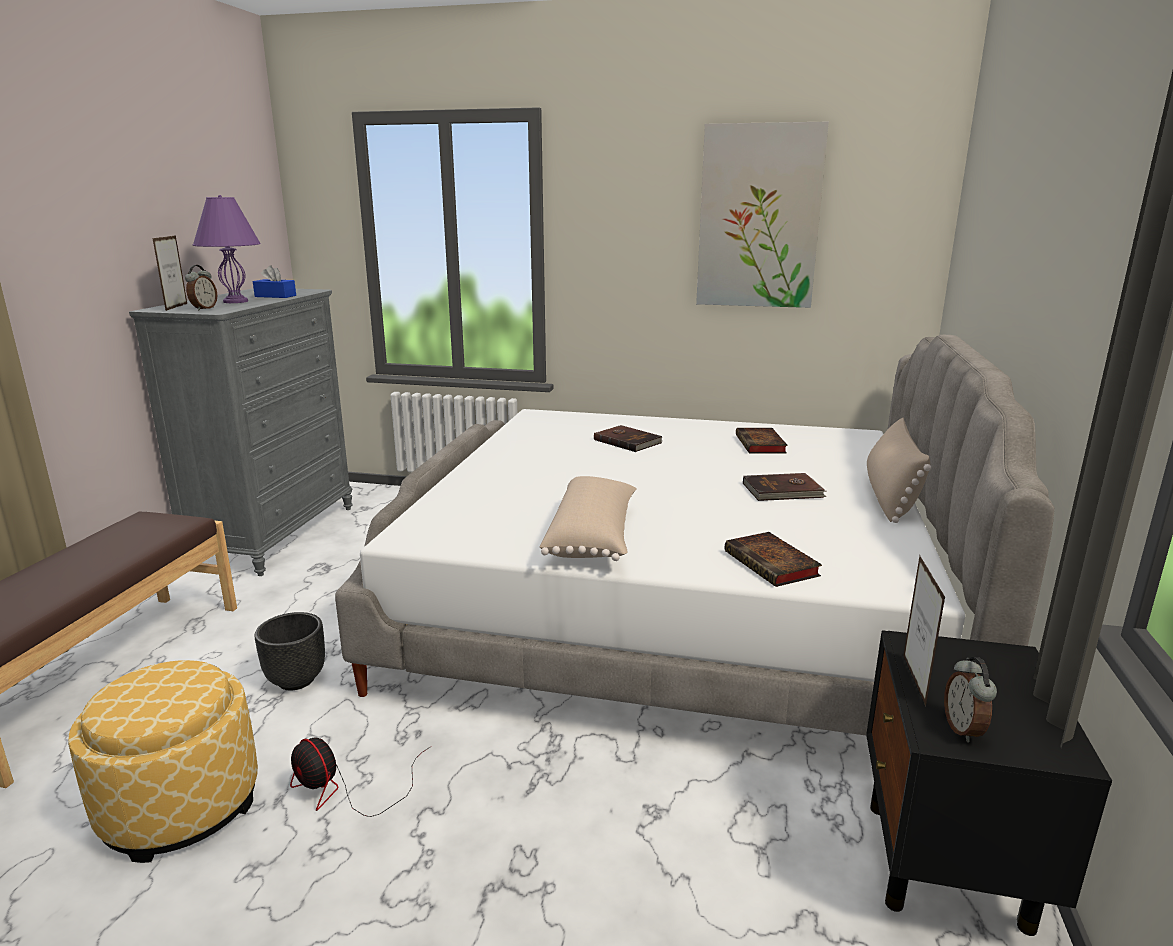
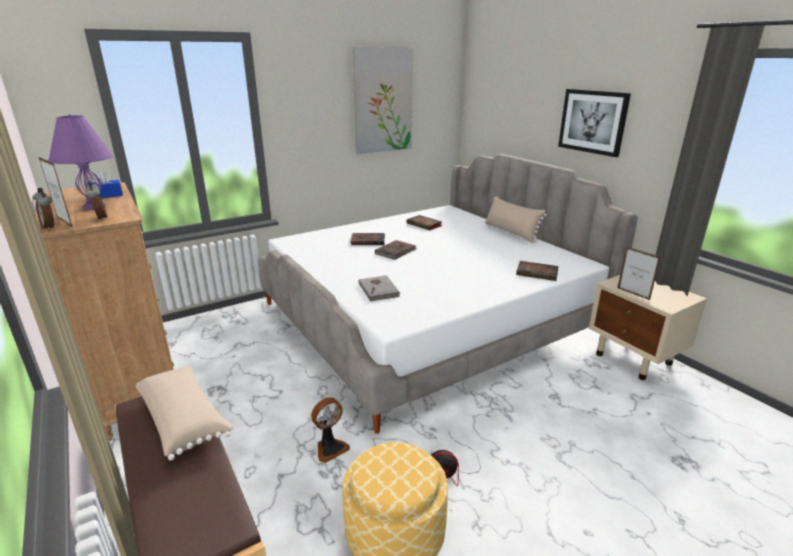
camera: 45 degrees left, 5 degrees up
(275, 535) = (136, 389): grey dresser -> brown dresser
(297, 680) = (330, 448): black planter -> fan
(496, 497) = (379, 290): none -> grey book
(594, 537) = (462, 290): beige pillow -> beige pillow (184, 420)
(783, 491) = (477, 243): brown book -> brown book (396, 251)
(946, 866) = (634, 359): black nightstand -> beige nightstand
(964, 729) = (667, 302): alarm clock -> alarm clock (50, 227)
(1057, 263) = (592, 121): none -> picture

